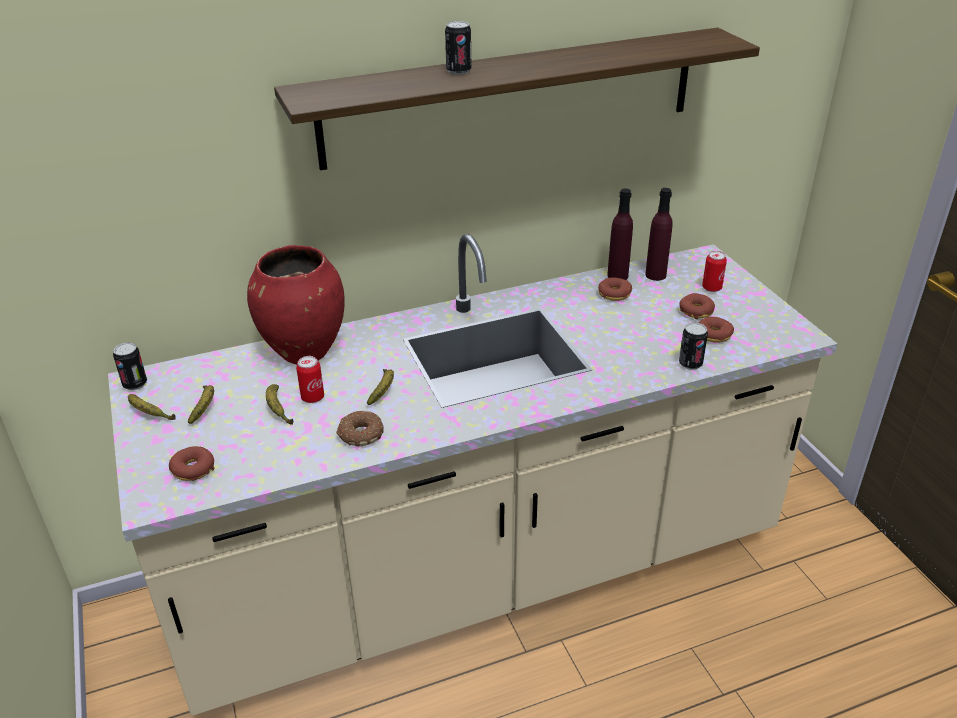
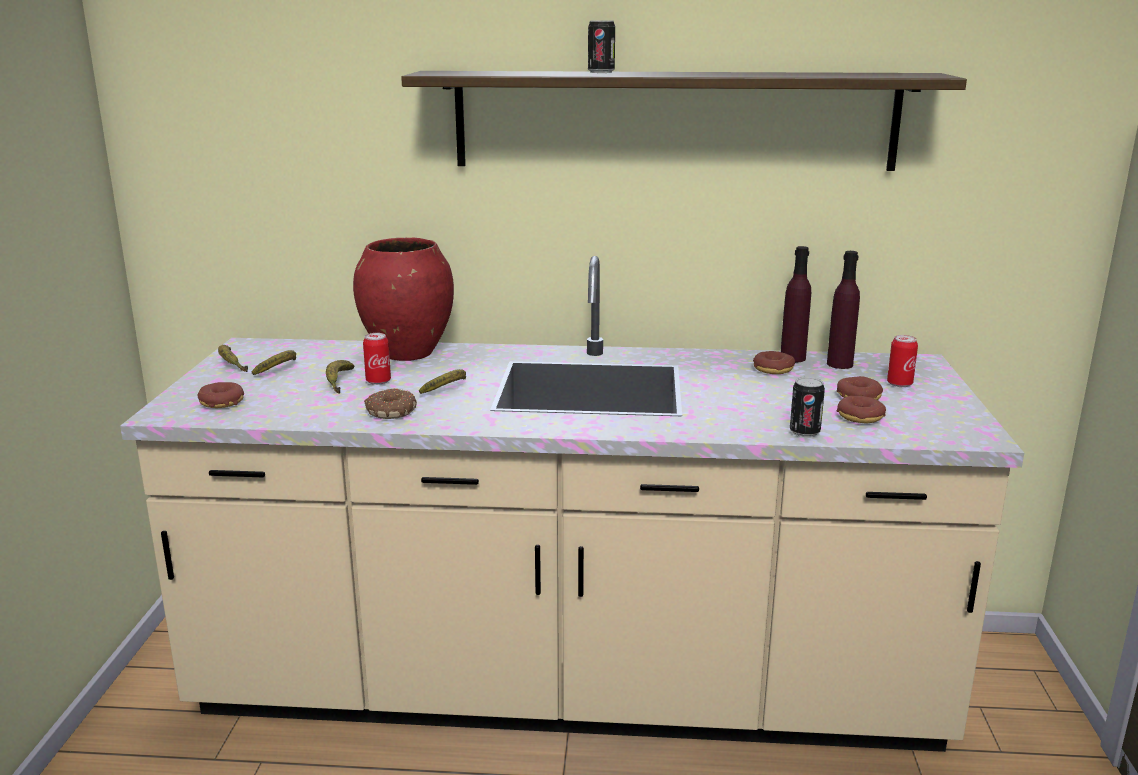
camera: 25 degrees right, 15 degrees down
(135, 384) = (243, 346): can -> none

